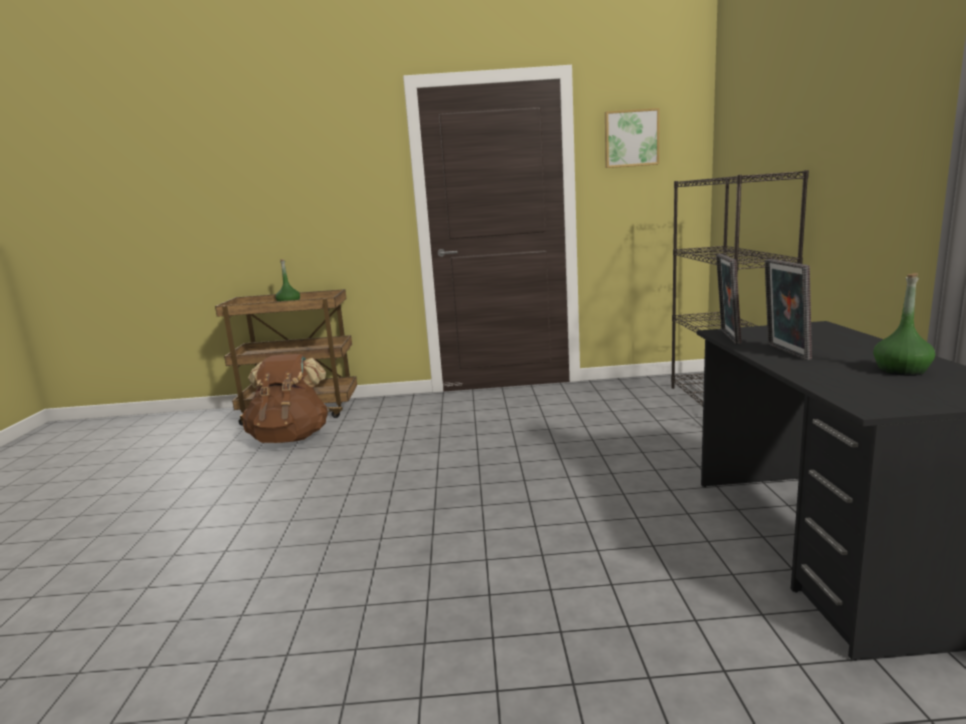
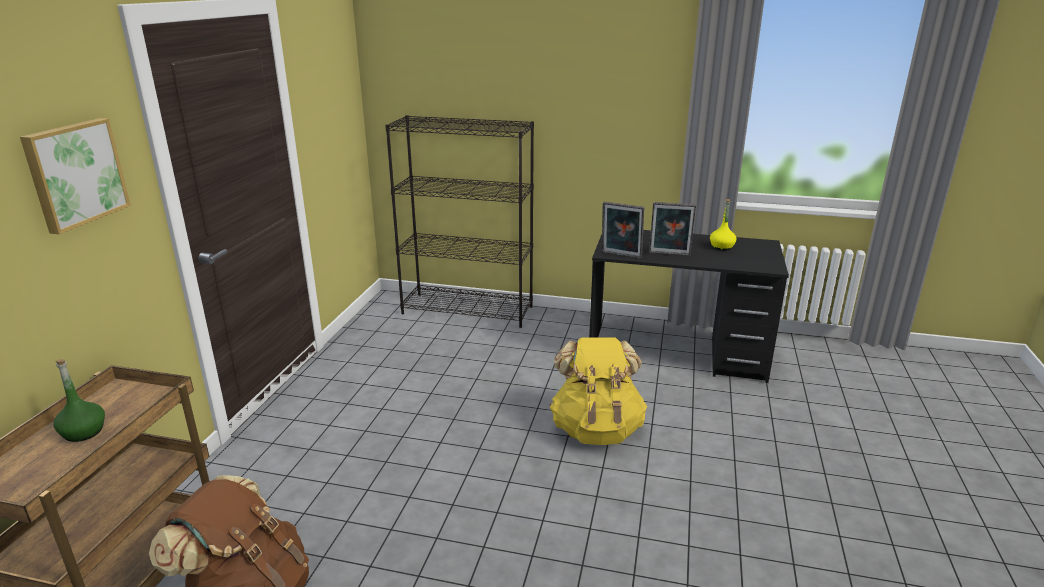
camera: 75 degrees left, 10 degrees up
(554, 515) = (596, 429): none -> yellow backpack
(631, 138) = (320, 79): picture -> picture (75, 173)
(901, 370) = (721, 247): green bottle -> yellow bottle

